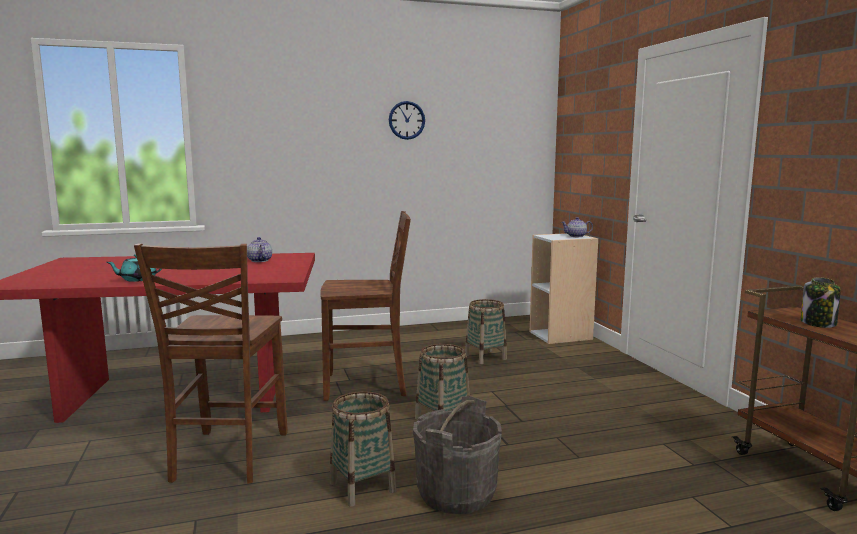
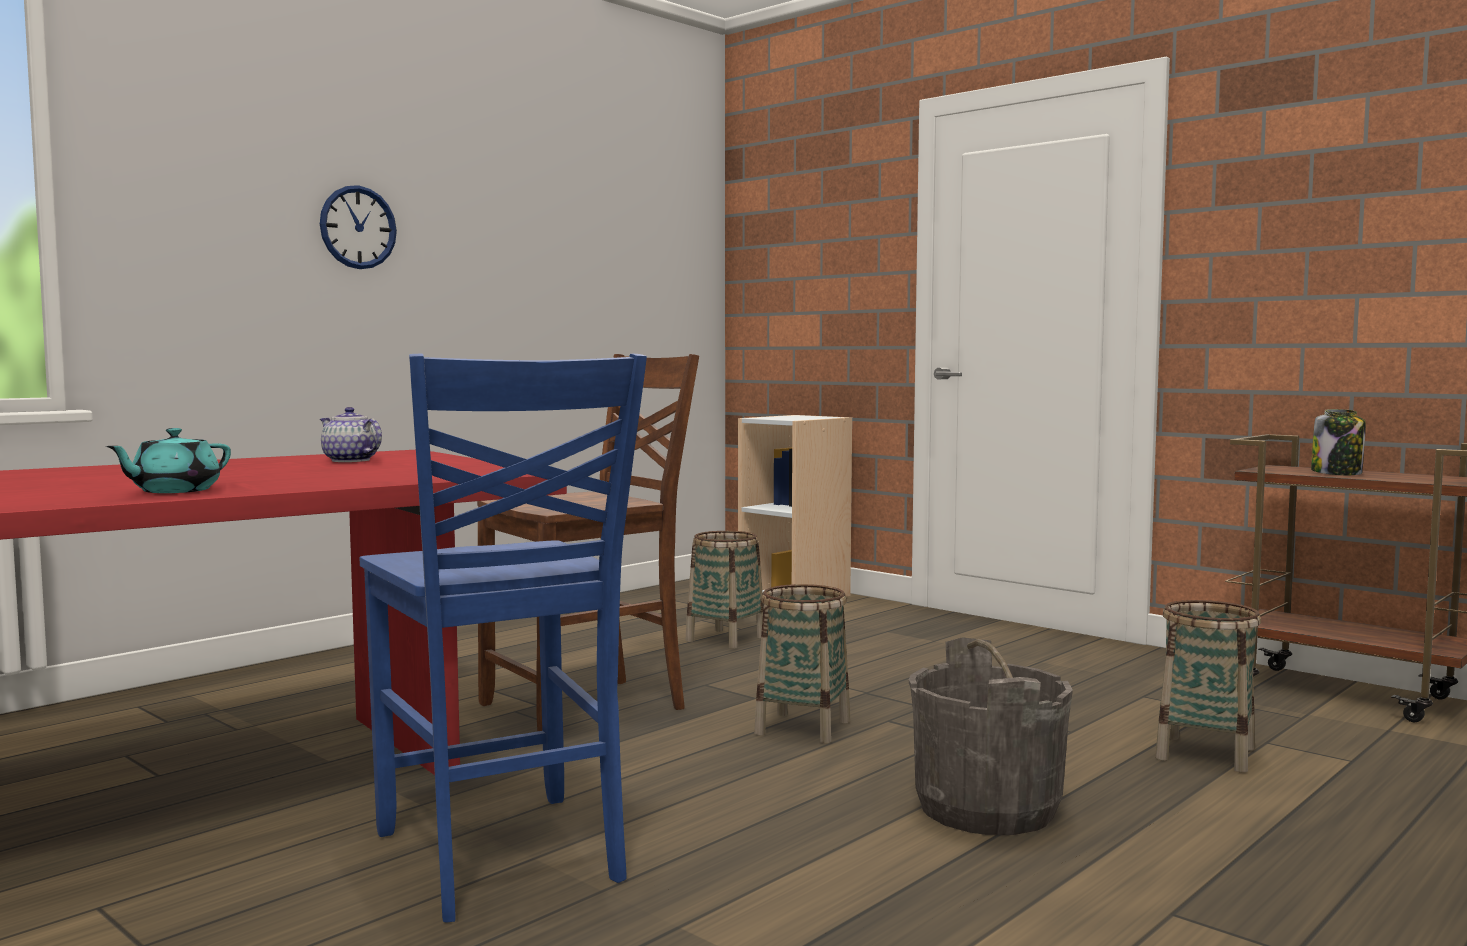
camera: 30 degrees left, 5 degrees down
(227, 457) = (501, 858): brown chair -> blue chair
(362, 487) = (832, 837): basket -> basket (1205, 753)
(406, 120) = (498, 200): wall clock -> wall clock (358, 227)
(576, 236) = (813, 417): teapot -> none

